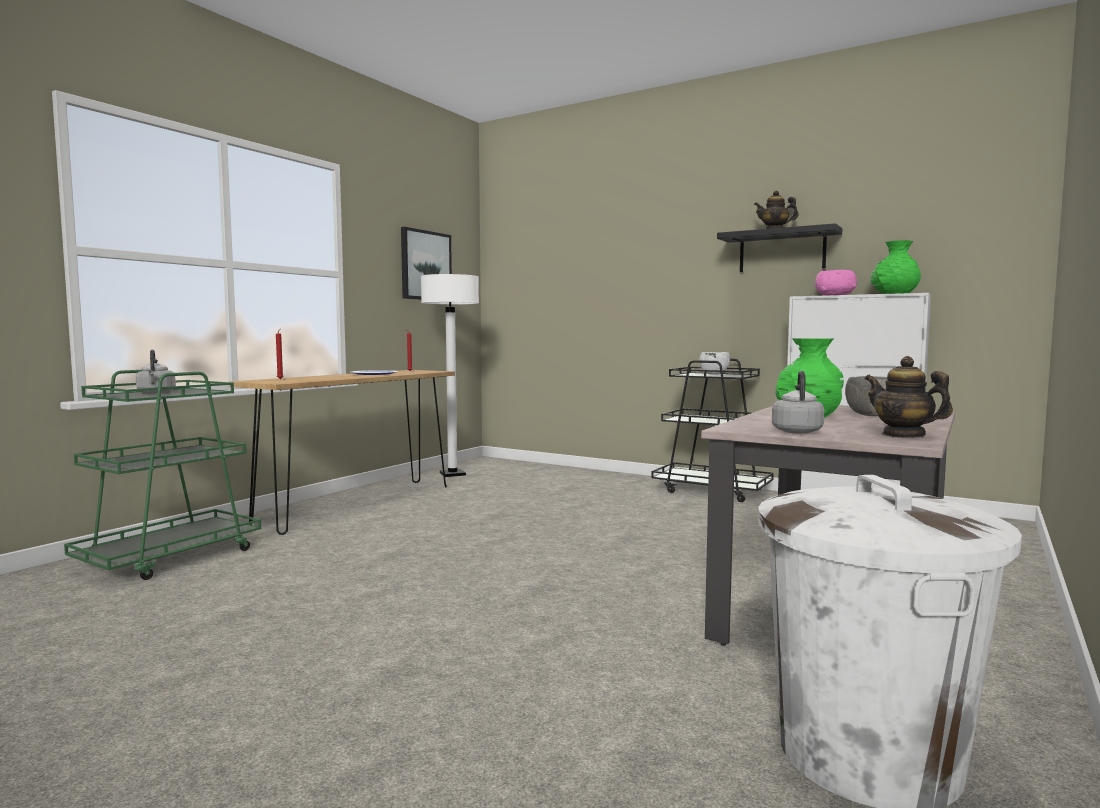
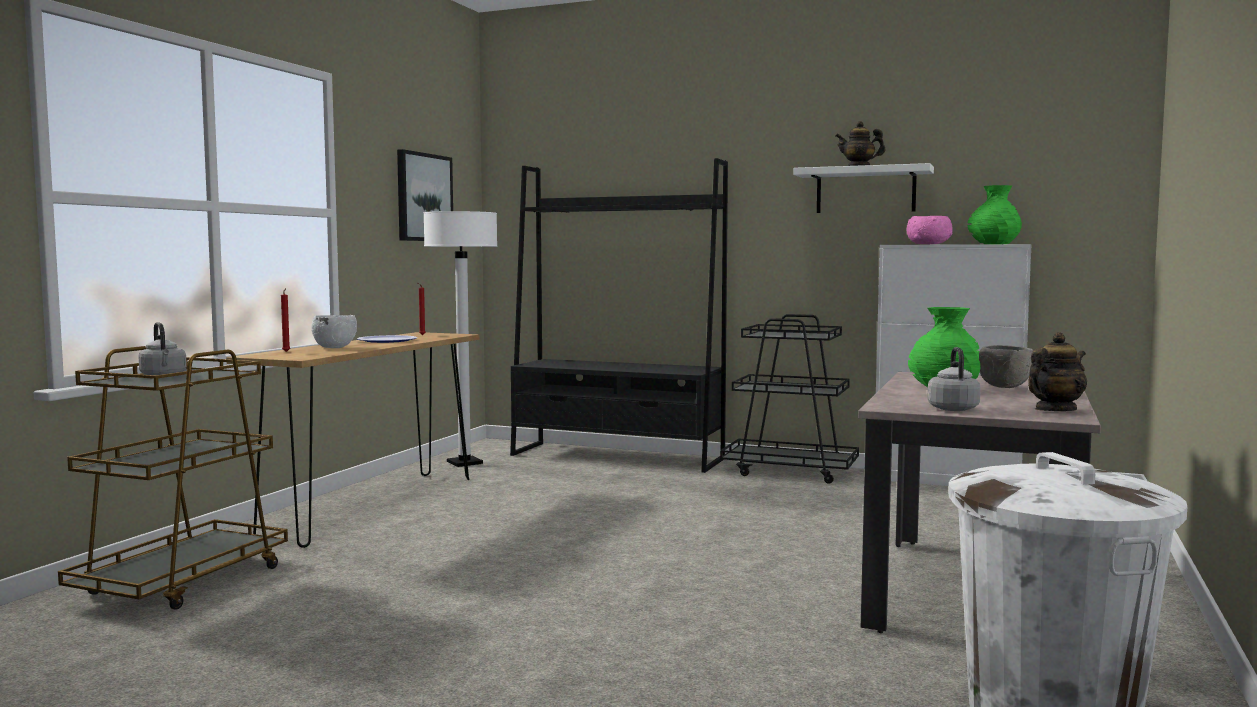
camera: 10 degrees left, 0 degrees up
(171, 557) = (183, 582): green cart -> brown cart
(574, 474) = (617, 457): none -> black bookcase
(713, 374) = (790, 333): white bowl -> white bowl (334, 348)
(782, 251) = (865, 190): black shelf -> white shelf
(903, 435) = (1054, 410): teapot -> teapot turned 105 degrees clockwise

